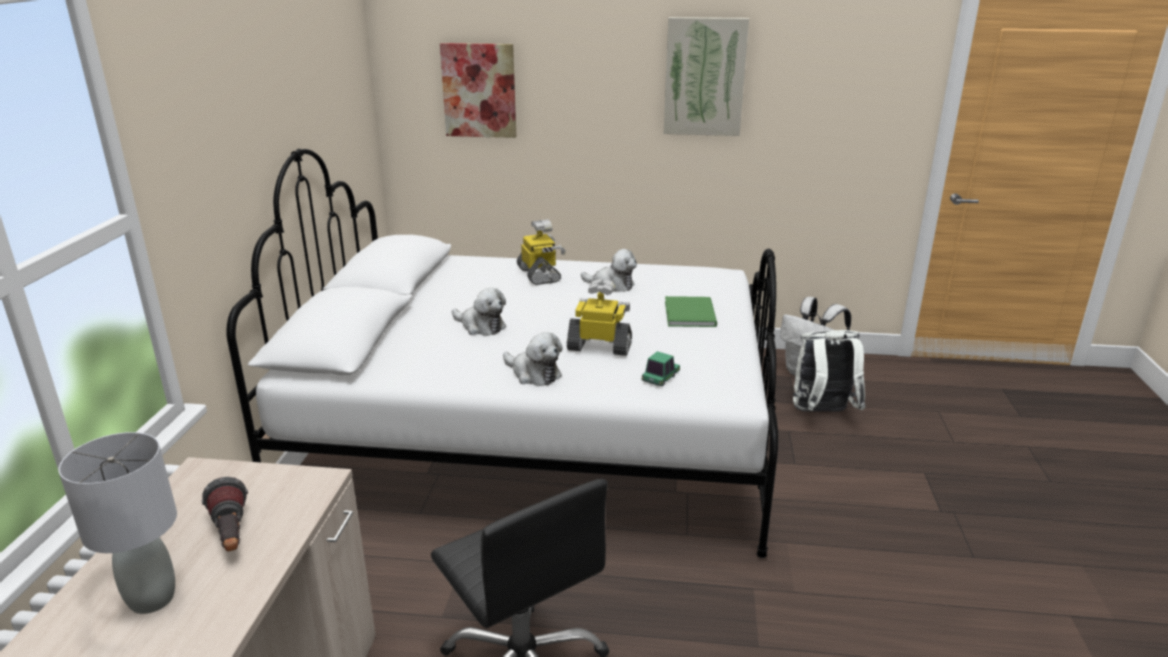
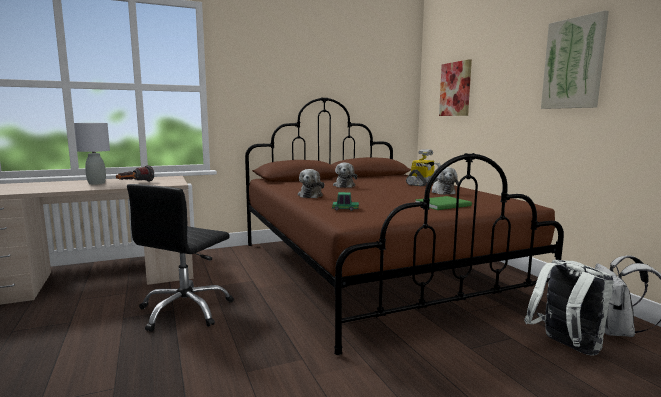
camera: 60 degrees right, 15 degrees down
(538, 435) = (373, 270): white bed -> brown bed
(600, 346) = (361, 198): toy robot -> none

